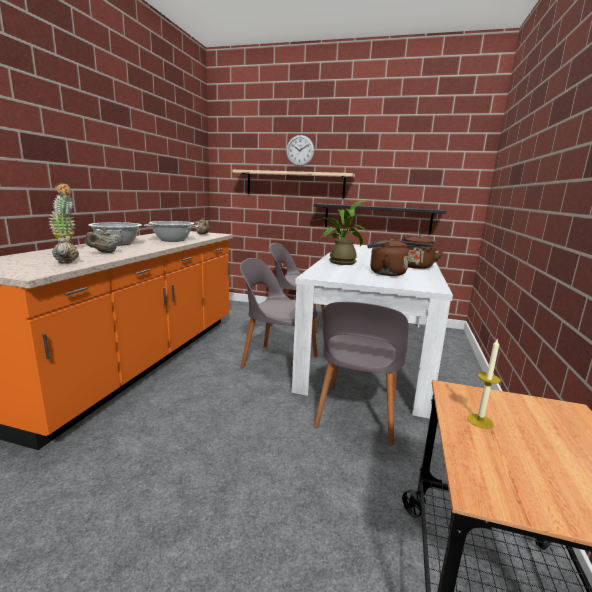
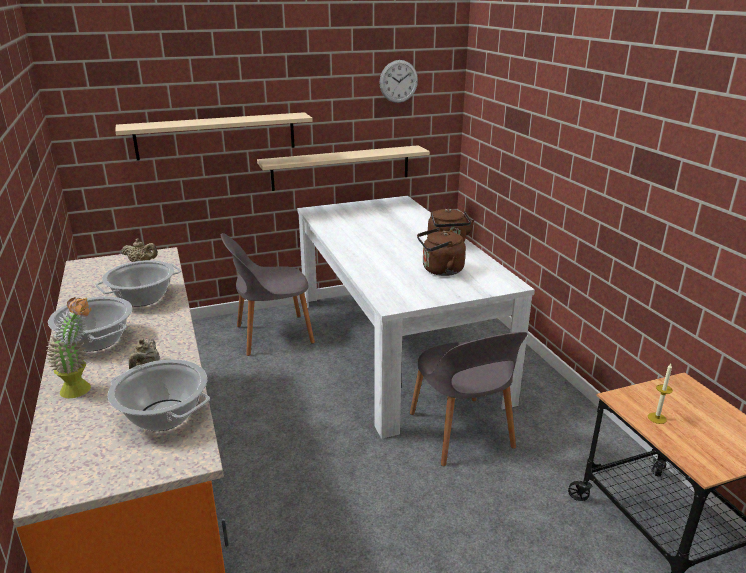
camera: 35 degrees left, 10 degrees up
(67, 262) = (163, 415): beige teapot -> cooking pot
(278, 361) = (321, 405): grey chair -> none
(300, 150) = (217, 84): wall clock -> wall clock (398, 81)
(338, 262) = (370, 263): potted plant -> none
(377, 218) = (341, 167): black shelf -> beige shelf

